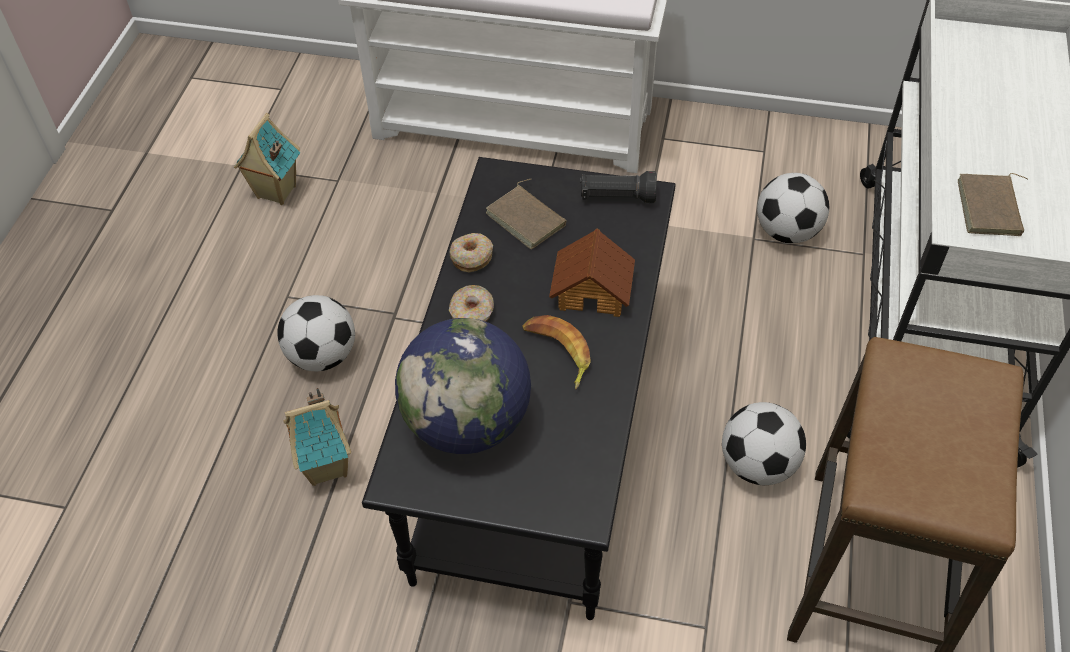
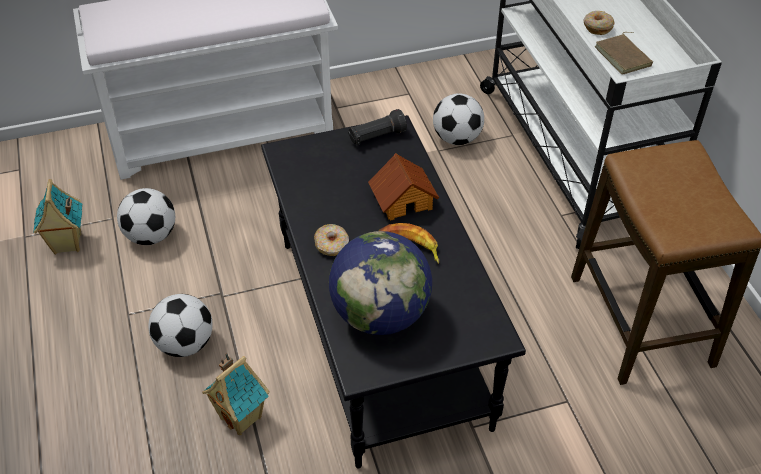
camera: 30 degrees left, 5 degrees down
(471, 257) = (305, 210): donut -> donut (597, 27)
(528, 219) = (326, 171): brown book -> none
(758, 464) = (533, 288): football -> football (151, 235)

